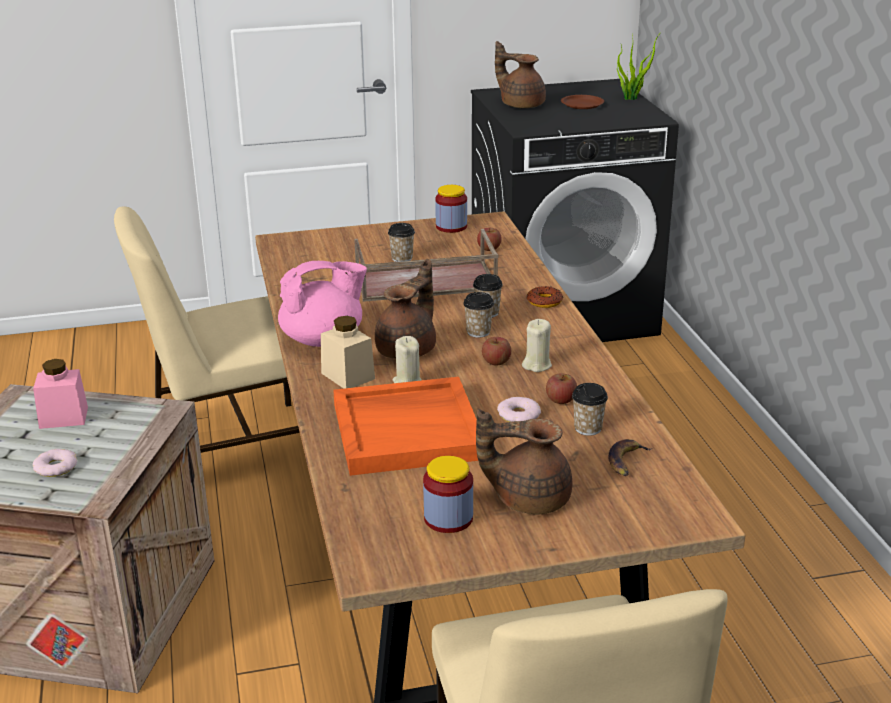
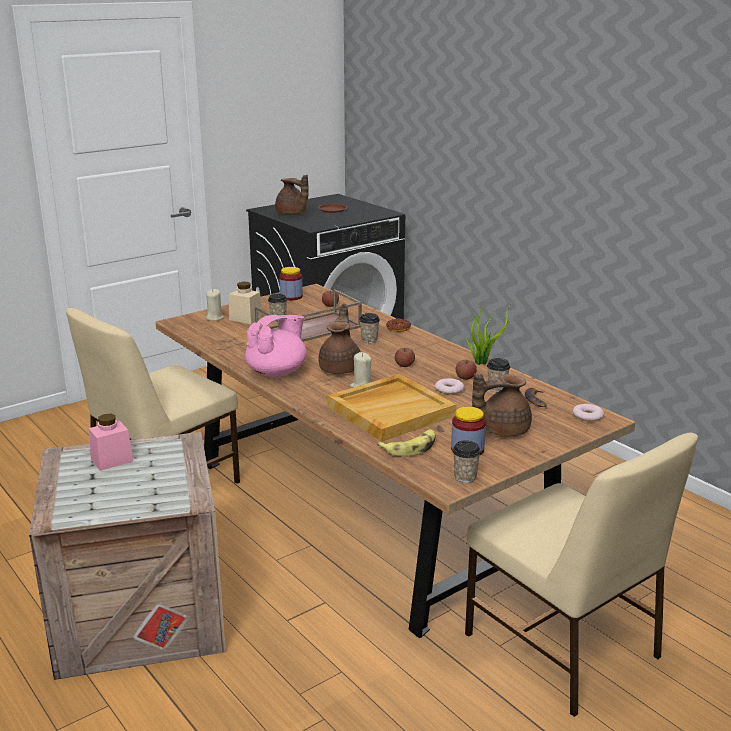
camera: 25 degrees left, 5 degrees down
(56, 467) = (141, 490): donut -> donut (587, 416)
(348, 376) = (318, 389): beige jar -> beige jar (245, 318)
(377, 495) = (411, 448): none -> banana
(408, 430) = (391, 410): orange tray -> beige tray
(478, 332) = (375, 351): cup -> cup (465, 477)
(521, 104) = (292, 214): brown teapot -> brown teapot turned 150 degrees counterclockwise
(537, 365) = (431, 362): beige candle -> beige candle (214, 318)
(632, 98) = (360, 203): potted plant -> potted plant (482, 362)

